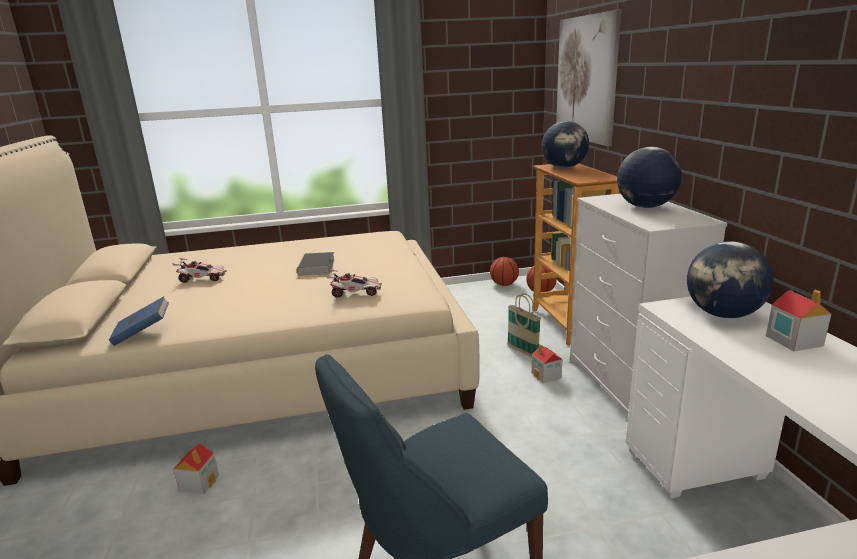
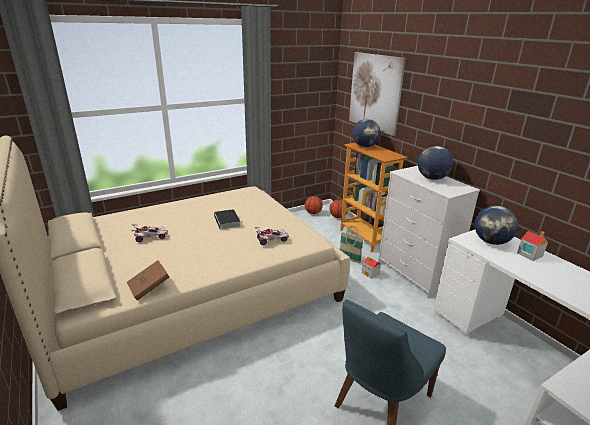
camera: 20 degrees left, 5 degrees up
(143, 333) = (149, 288): blue book -> brown book
(199, 482) = (205, 378): toy house -> none

